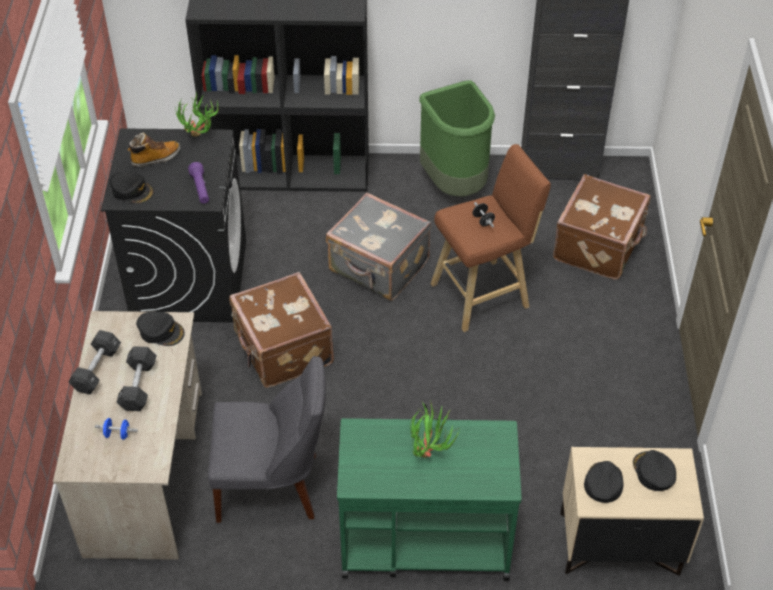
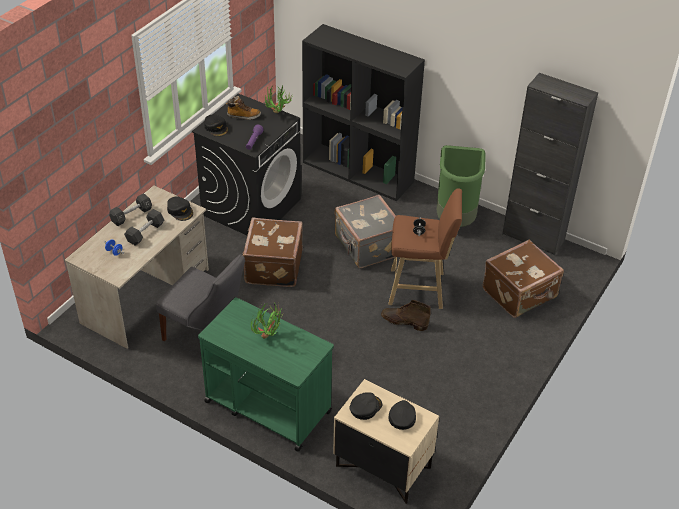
camera: 30 degrees right, 5 degrees down
(498, 345) = (404, 321): none -> brown boot

